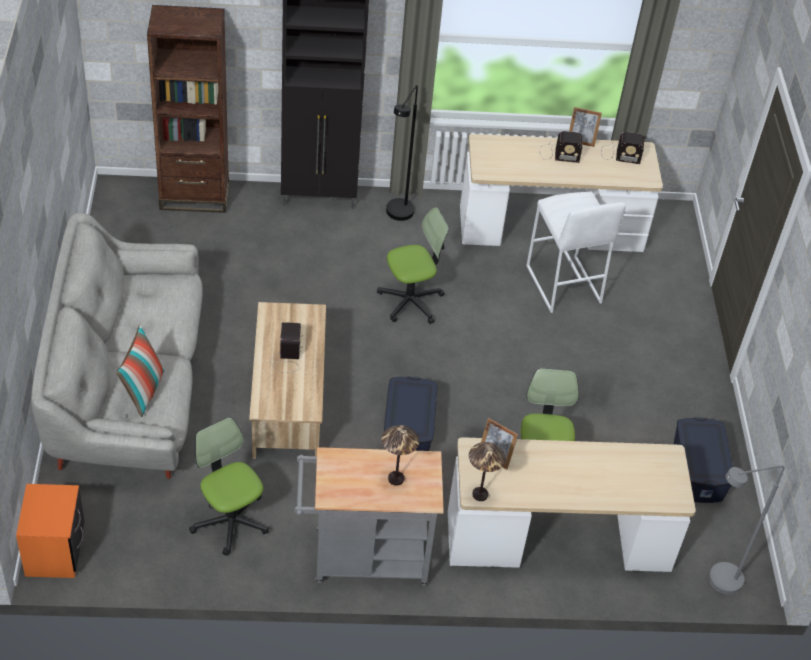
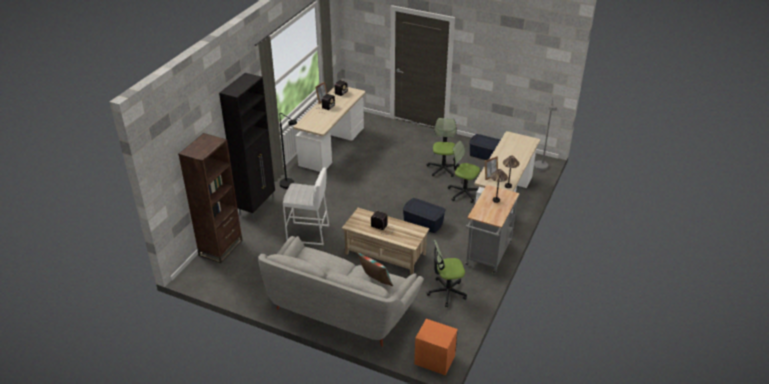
camera: 60 degrees left, 10 degrees down
(411, 301) = (347, 198): office chair -> office chair (443, 169)
(563, 285) = (367, 154): white stool -> white stool (308, 234)

